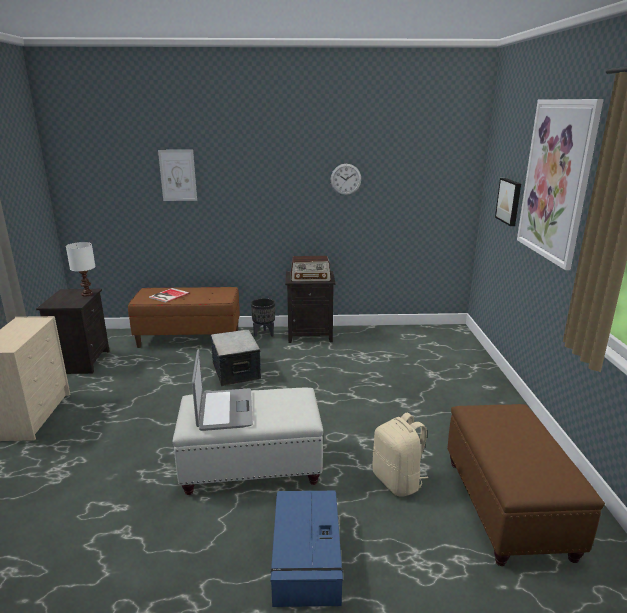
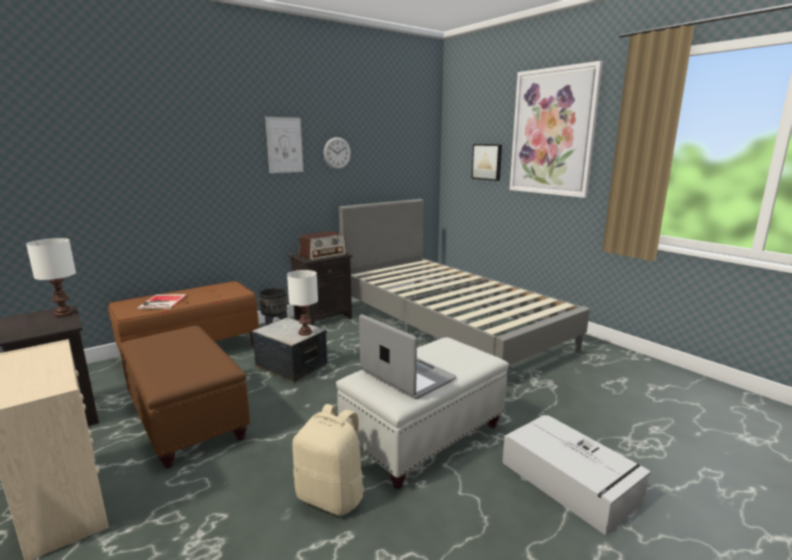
camera: 35 degrees left, 5 degrees down
(178, 175) = (153, 150): picture -> picture (284, 145)
(241, 347) = (304, 333): none -> white table lamp
(306, 557) = (571, 482): blue storage box -> grey storage box
(398, 481) = (548, 398): beige backpack -> beige backpack (332, 496)
(408, 376) = (448, 326): none -> grey bed
(506, 506) = (628, 385): brown ottoman -> brown ottoman (186, 419)

